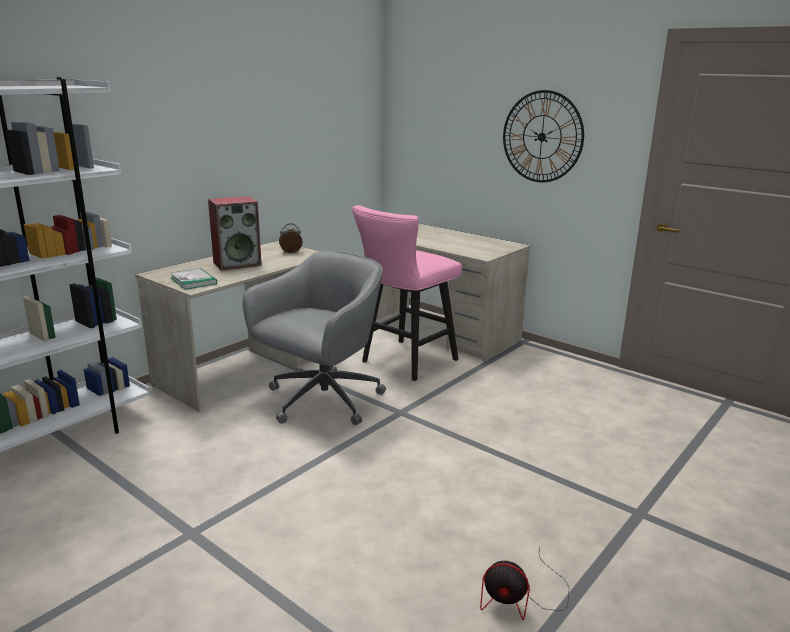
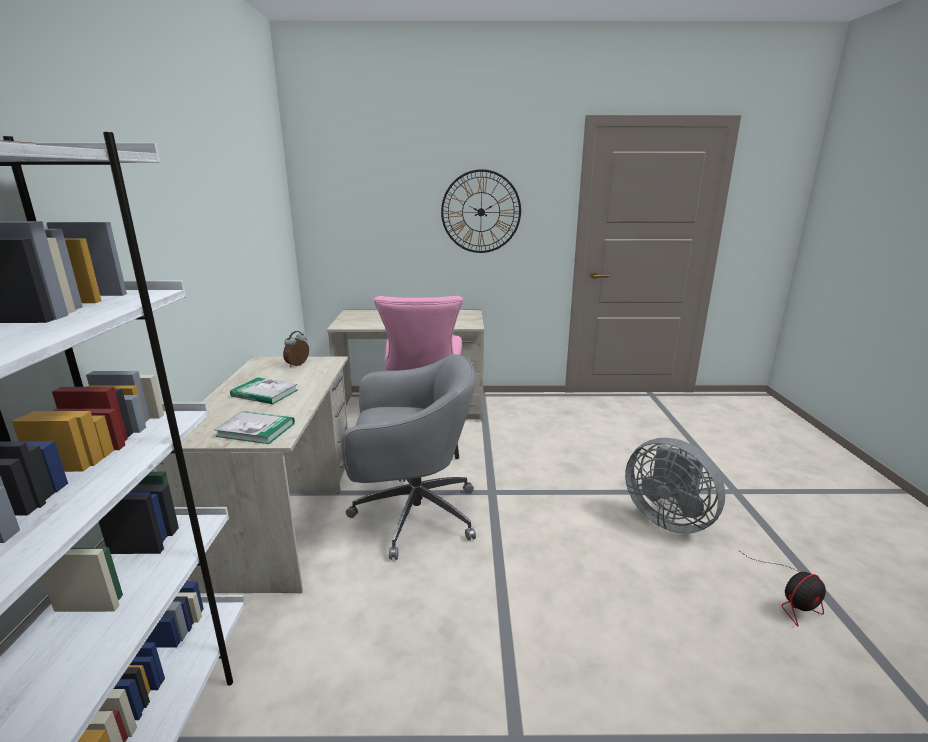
camera: 40 degrees left, 0 degrees up
(237, 263) = (265, 393): speaker -> book
(321, 401) = (412, 514): grey office chair -> grey office chair turned 90 degrees clockwise
(518, 496) = (668, 518): none -> grey fan

